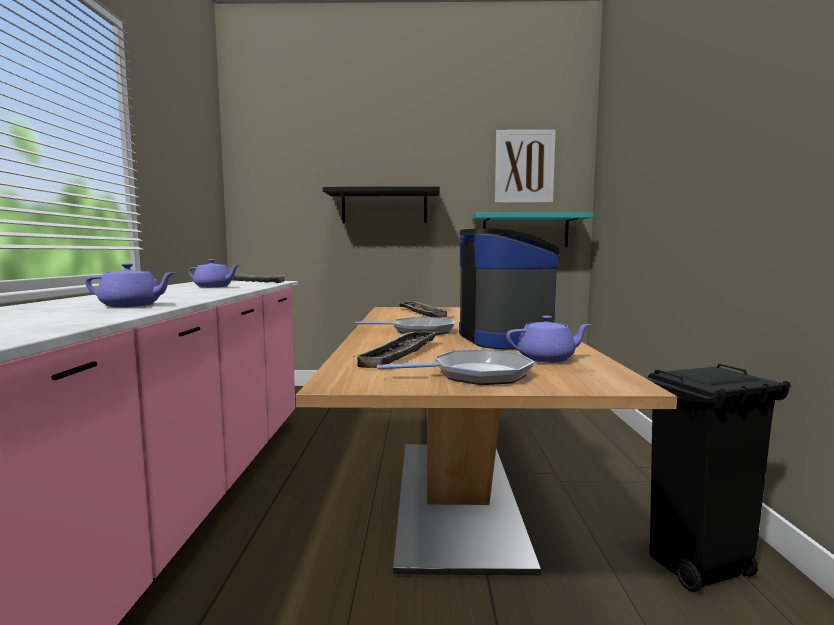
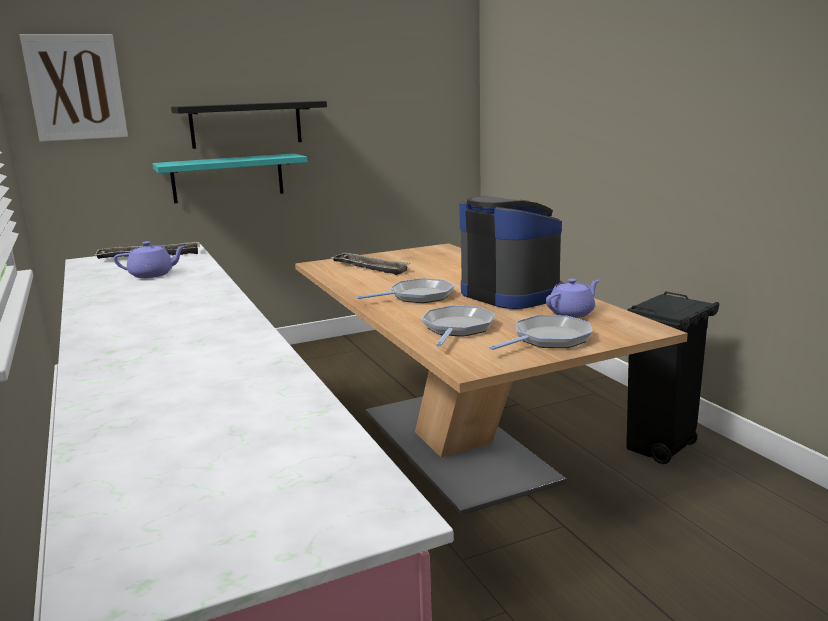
camera: 25 degrees left, 10 degrees up
(132, 305) = (210, 327): purple teapot -> none
(400, 354) = (457, 328): tray -> frying pan
(524, 167) = (407, 68): picture -> picture (76, 88)
(525, 231) = (413, 145): turquoise shelf -> turquoise shelf (228, 178)

